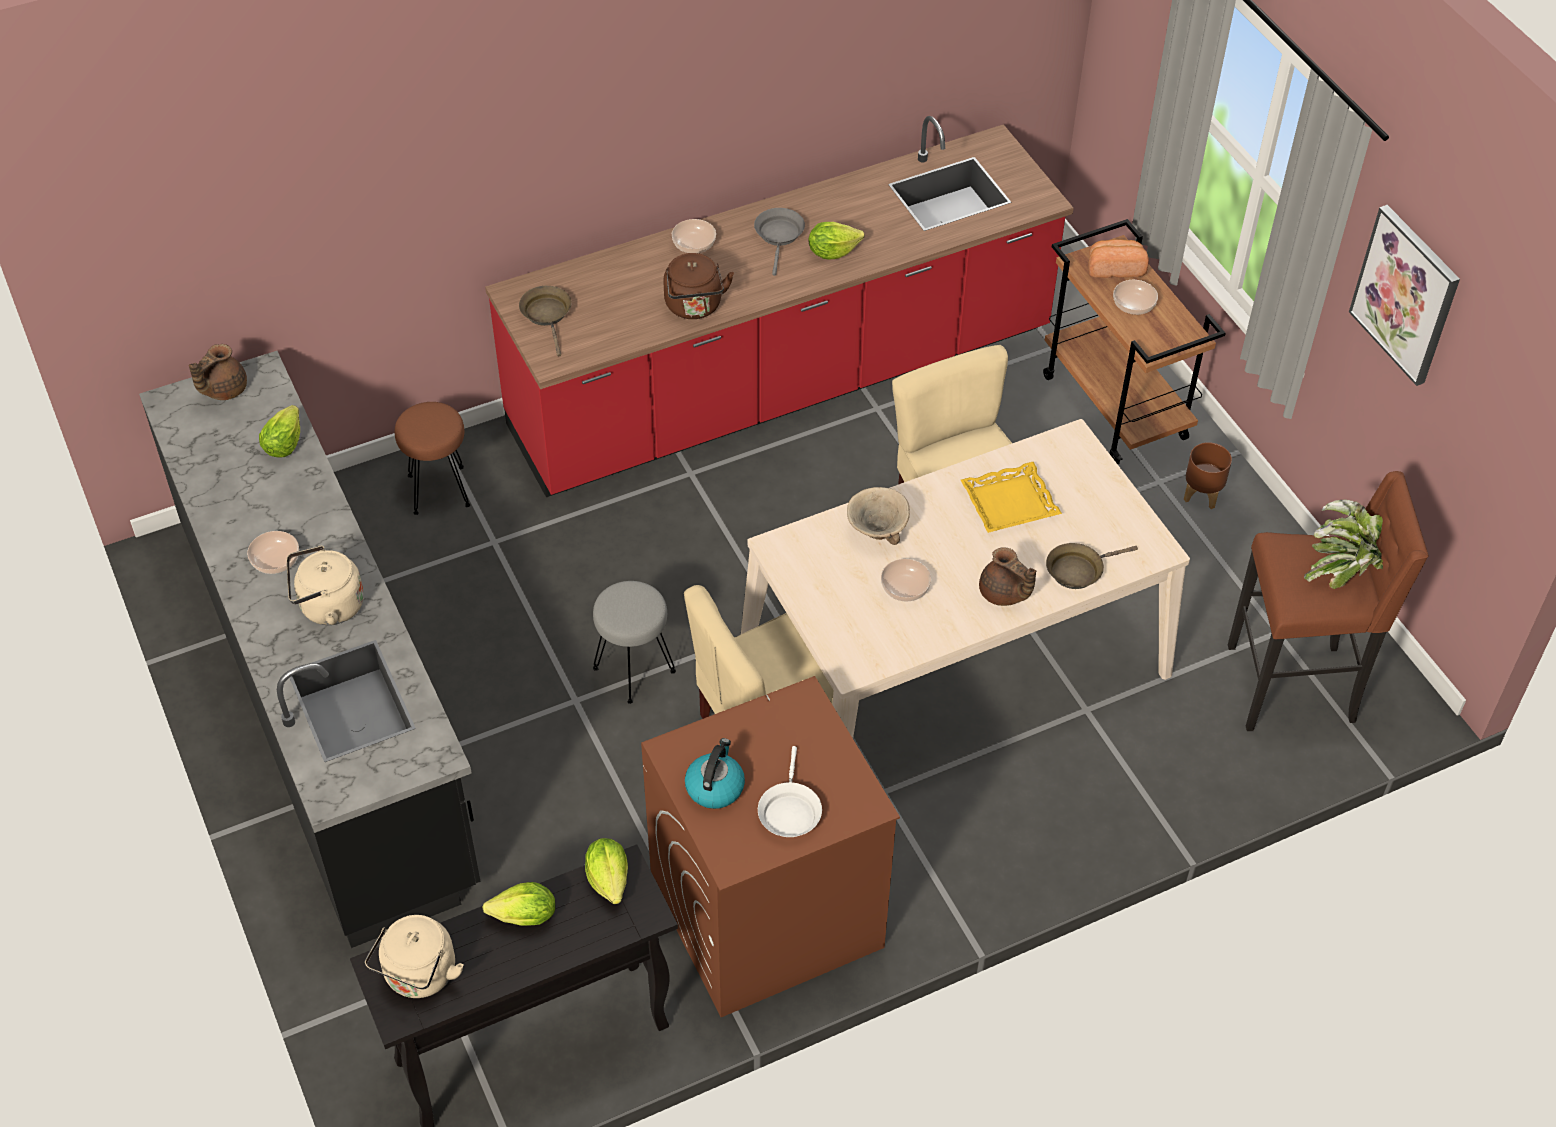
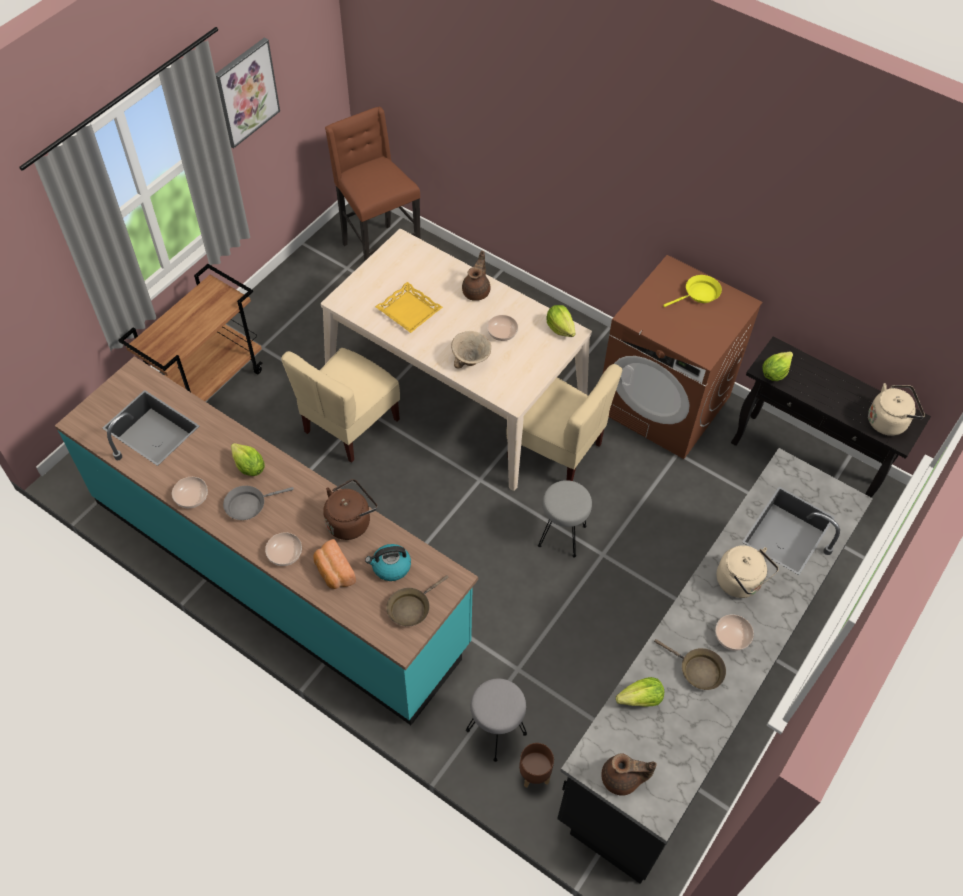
camera: 120 degrees left, 5 degrees up
(440, 490) = (496, 731): brown stool -> grey stool
(525, 917) = (822, 396): lettuce -> lettuce (560, 328)
(715, 787) = (710, 328): kettle -> kettle (390, 567)
(783, 383) = (278, 571): red counter -> turquoise counter
(789, 811) = (699, 294): white frying pan -> yellow frying pan
(1078, 570) = (438, 267): brown frying pan -> brown frying pan (697, 670)
(1115, 268) = (163, 340): bread -> bread (333, 572)
(1133, 305) = (195, 320): bowl -> bowl (192, 497)
(1202, 494) = (261, 326): brown planter -> brown planter (534, 774)
(1344, 571) = (369, 171): potted plant -> none

